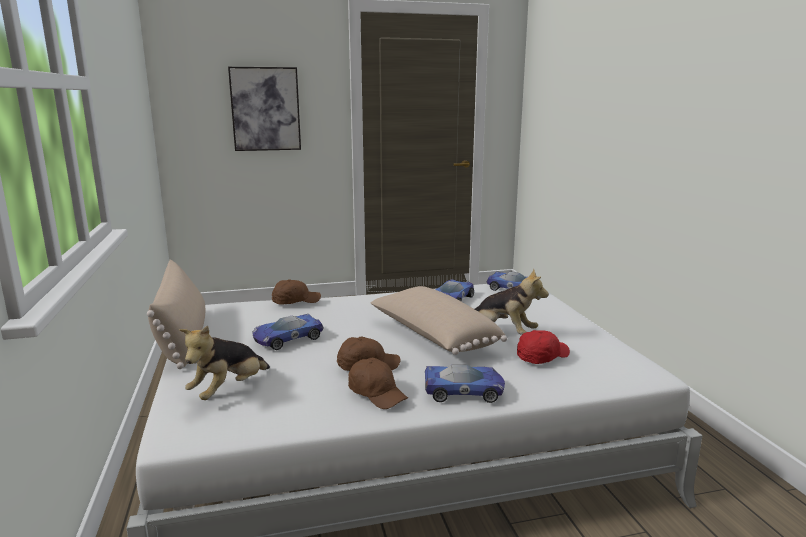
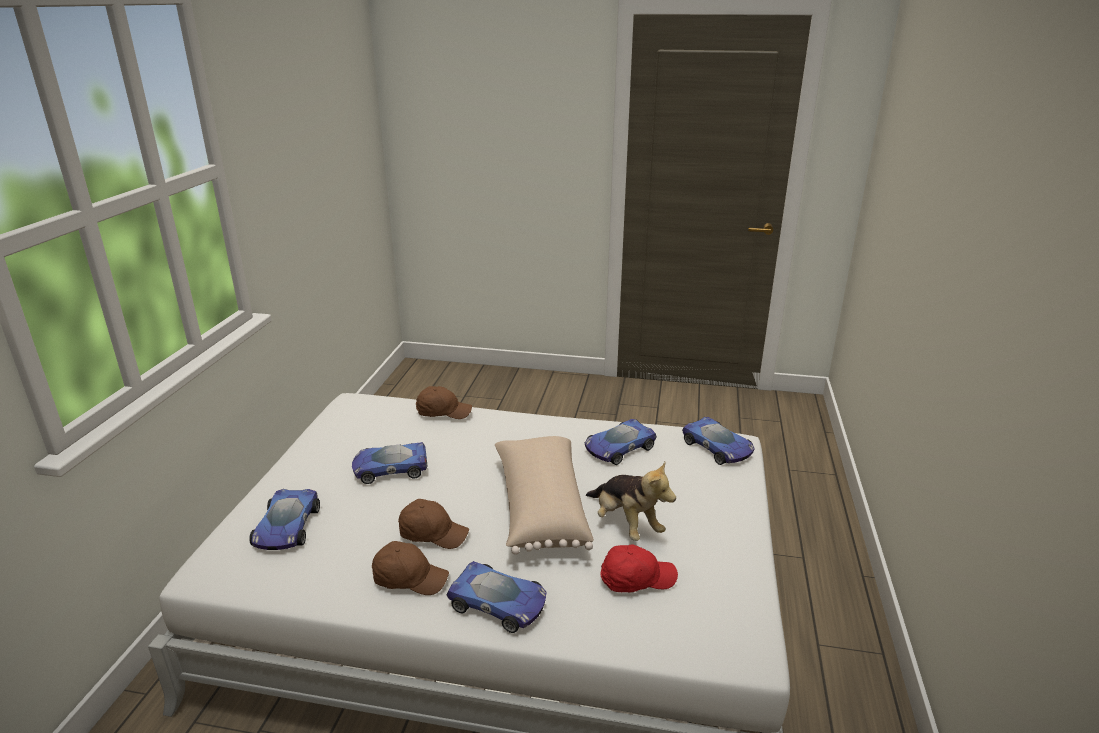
camera: 25 degrees right, 10 degrees up
(183, 338) = (303, 441): beige pillow -> none
(228, 390) = (286, 527): plush toy -> toy car
(265, 109) = (506, 141): picture -> none
(377, 394) = (409, 578): brown cap -> brown cap turned 60 degrees counterclockwise

